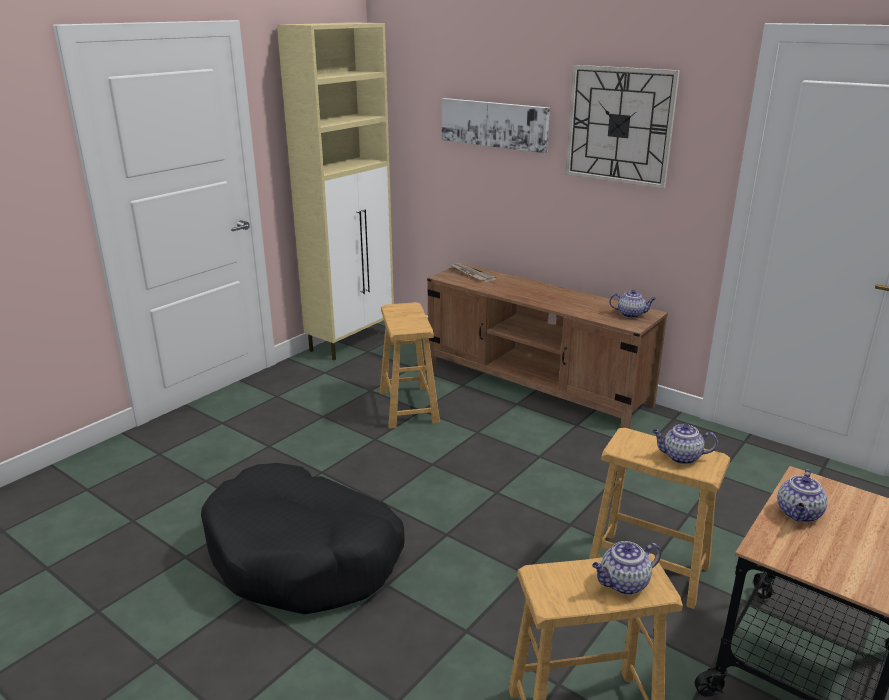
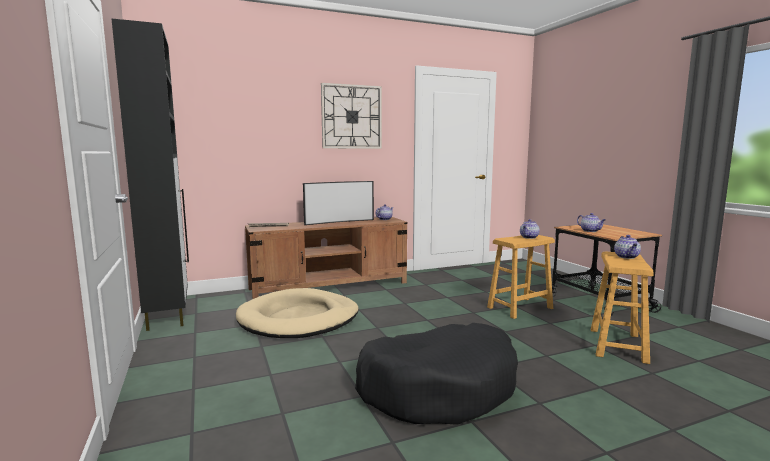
camera: 60 degrees left, 15 degrees down
(352, 341) = (168, 314): beige cabinet -> black cabinet
(409, 407) = (299, 318): brown stool -> beige dog bed
(494, 124) = (264, 121): picture -> none
(559, 296) = (339, 222): none -> television

